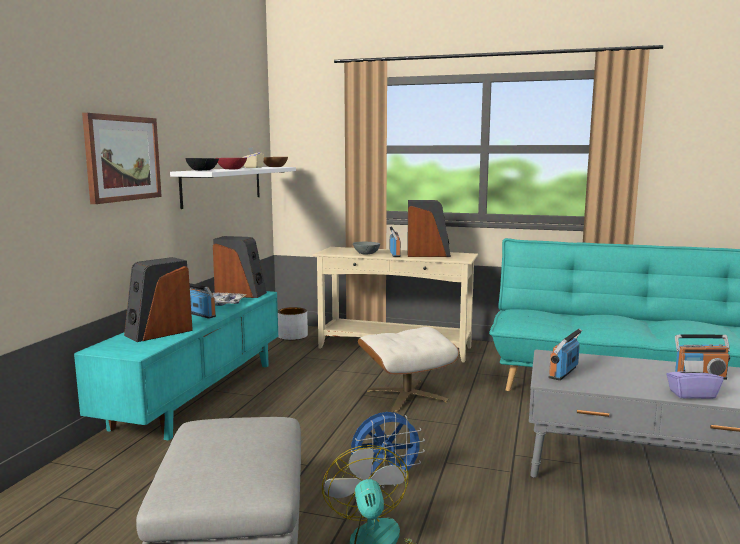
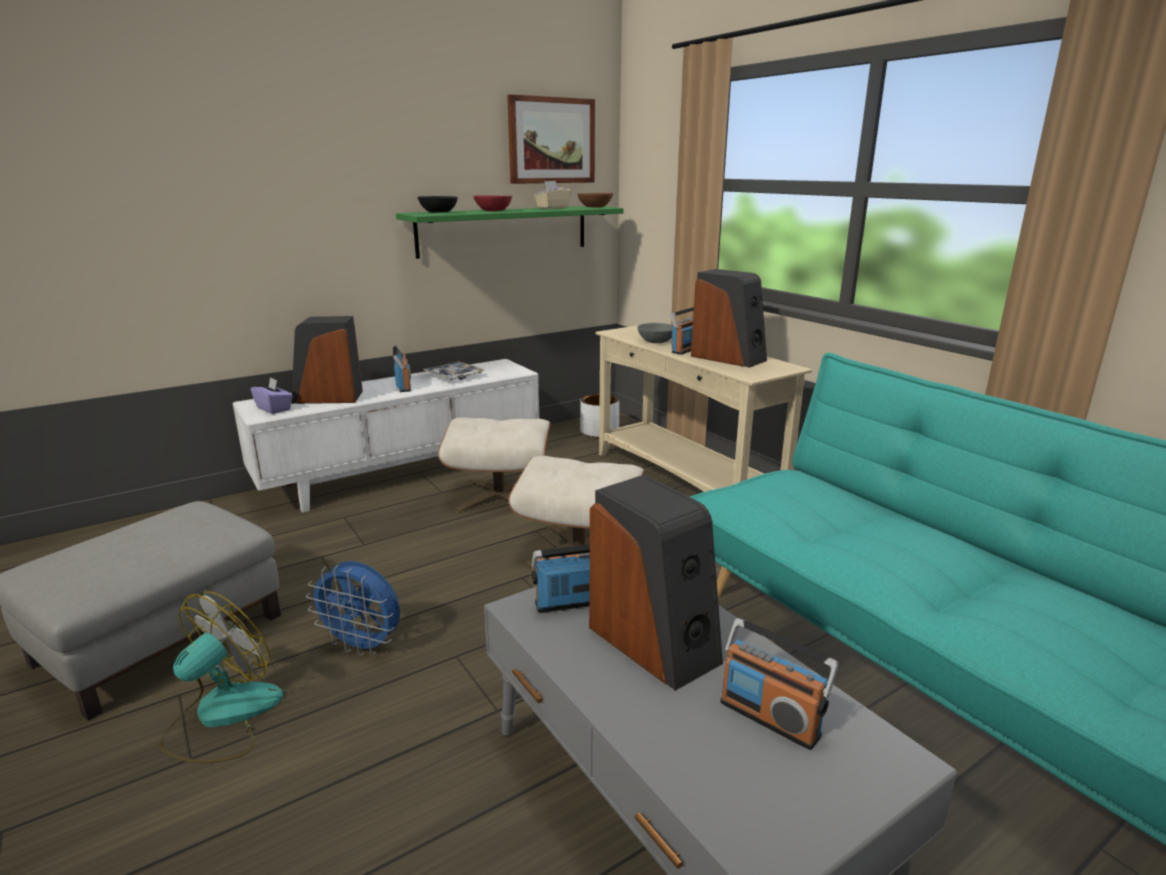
camera: 40 degrees right, 10 degrees up
(122, 158) = (310, 198): picture -> picture (551, 141)
(197, 393) = (404, 471): turquoise tv stand -> white tv stand
(223, 185) = (504, 230): white shelf -> green shelf
(241, 294) = (498, 368): speaker -> speaker (655, 642)
(301, 385) = (499, 495): none -> beige ottoman
(692, 394) = (664, 740): purple tissue box -> purple tissue box (274, 408)

